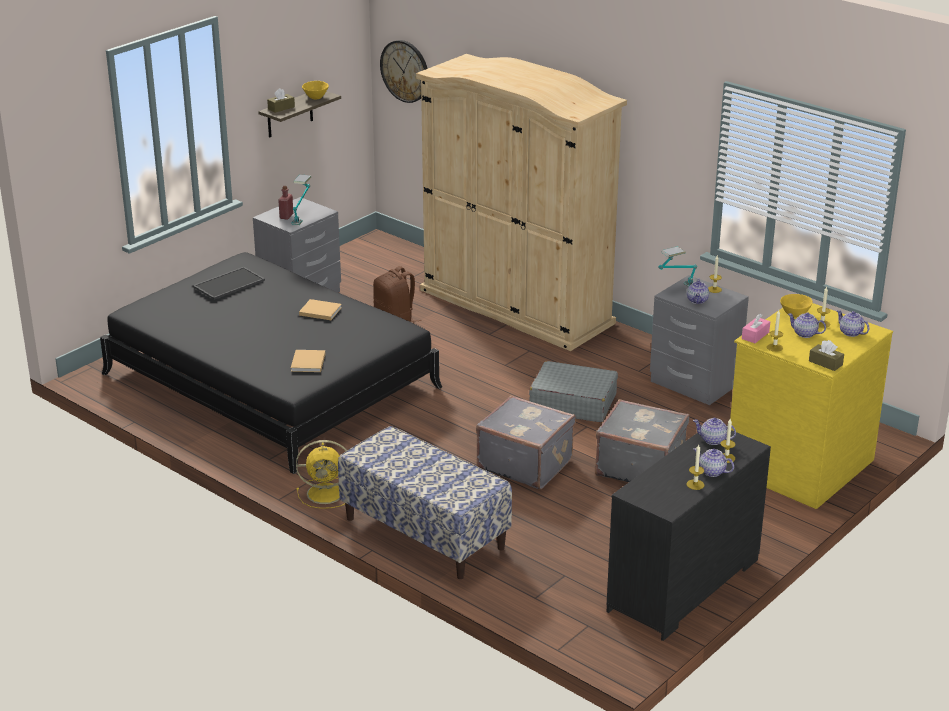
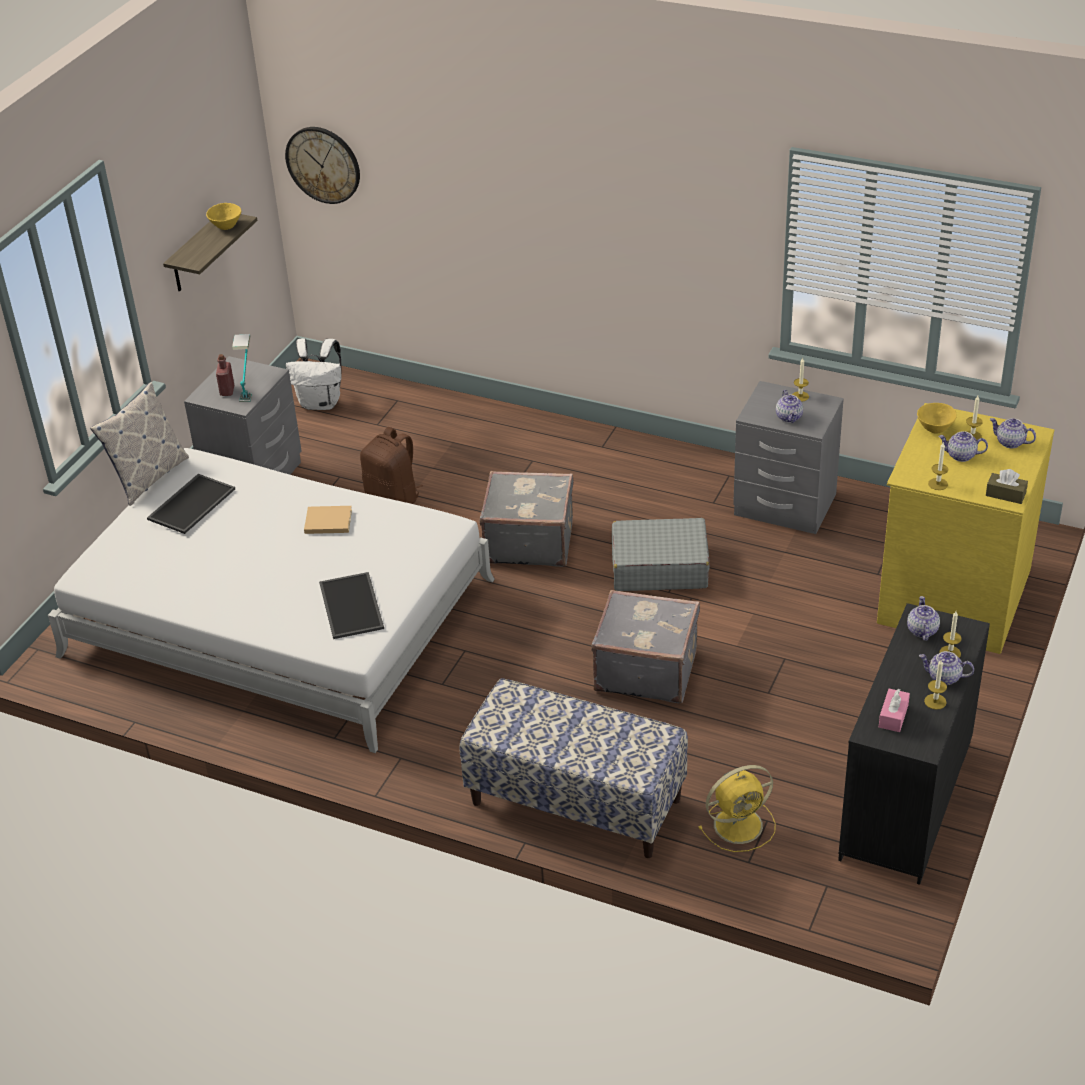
camera: 15 degrees left, 10 degrees up
(209, 263) = (148, 477): none -> pillow
(271, 380) = (279, 617): black bed -> white bed
(281, 108) = (190, 252): brown tissue box -> none
(308, 363) = (353, 606): beige book -> tray
(327, 493) = (430, 772): yellow fan -> yellow fan (740, 824)
(375, 259) = (321, 403): none -> white backpack
(516, 306) = (526, 439): beige wardrobe -> none
(640, 466) = (779, 641): grey suitcase -> grey suitcase (529, 541)
(676, 288) = (756, 403): table lamp -> none
(712, 440) = (921, 630): teapot -> teapot turned 90 degrees clockwise
(755, 335) = (907, 471): pink tissue box -> pink tissue box (893, 716)

